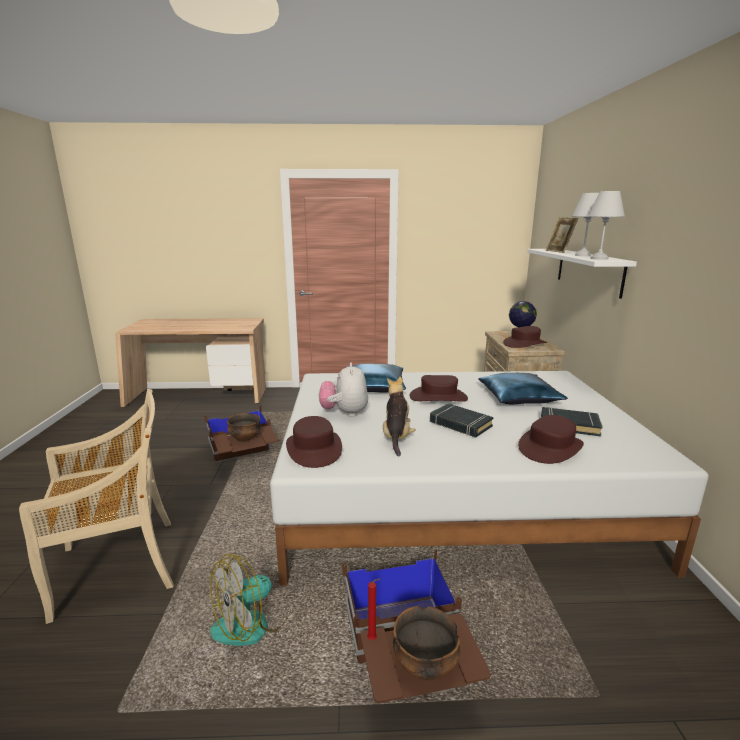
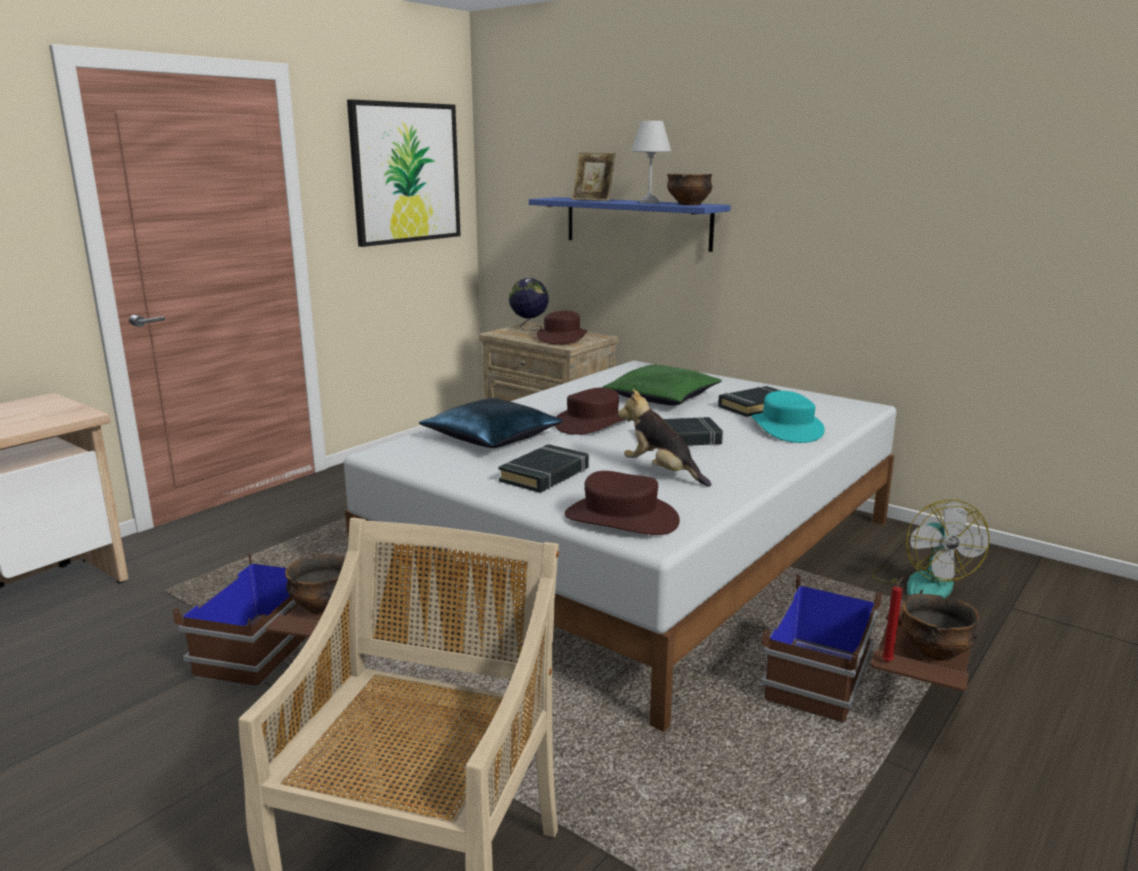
camera: 50 degrees left, 0 degrees up
(252, 623) = (708, 777): fan -> fan (922, 582)
(344, 413) = (545, 475): plush toy -> black book
(473, 229) = (406, 173): none -> picture
(518, 397) = (660, 397): blue pillow -> green pillow
(550, 447) = (787, 428): brown hat -> turquoise hat
(588, 271) = (637, 223): white shelf -> blue shelf
(599, 258) = (689, 204): white table lamp -> bowl

